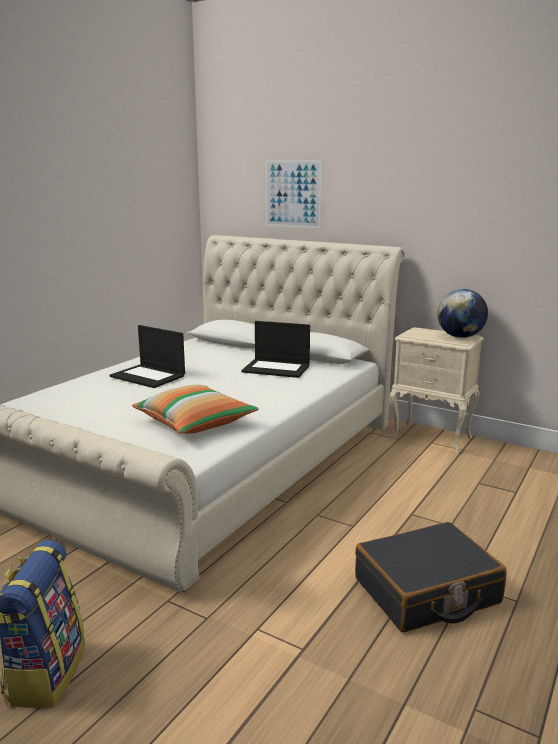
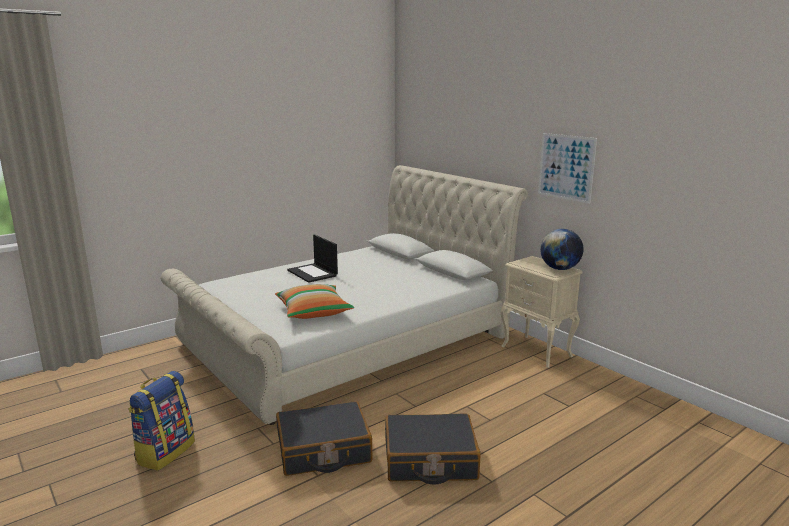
camera: 20 degrees right, 0 degrees up
(277, 368) = (410, 278): laptop -> none
(284, 611) = (323, 450): none -> black suitcase
(293, 194) = (454, 137): picture -> picture (566, 167)

